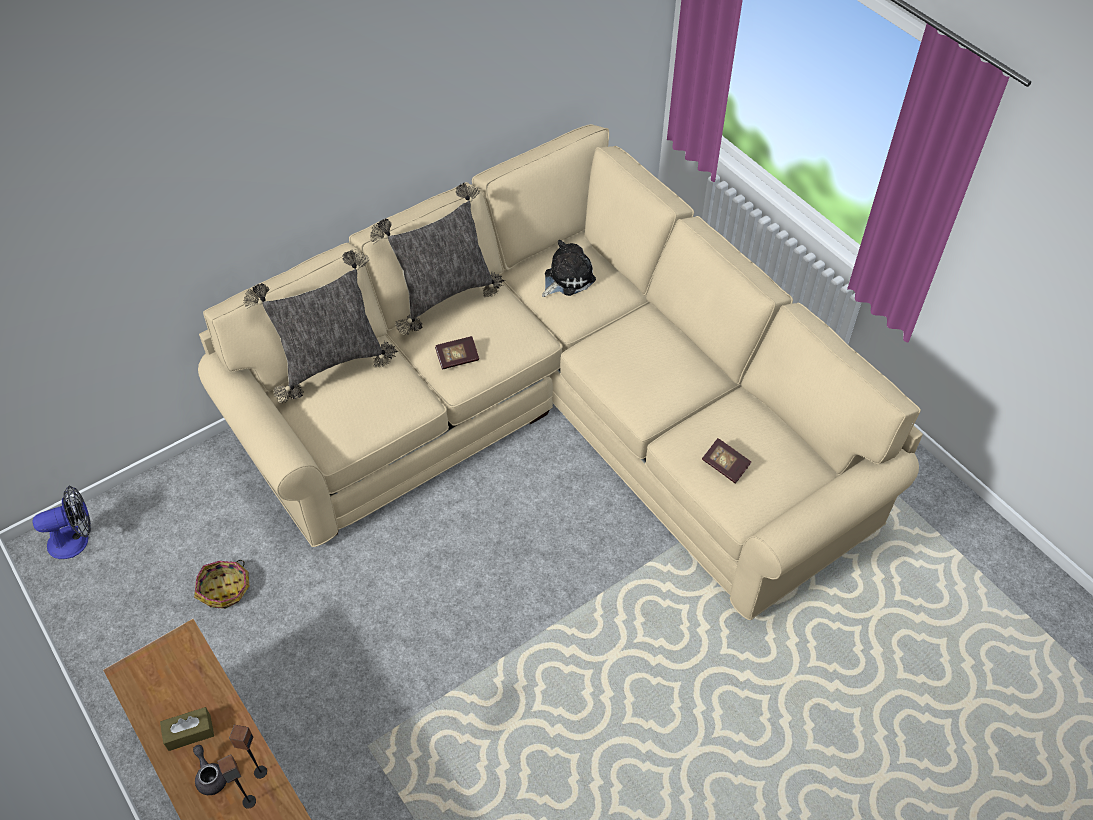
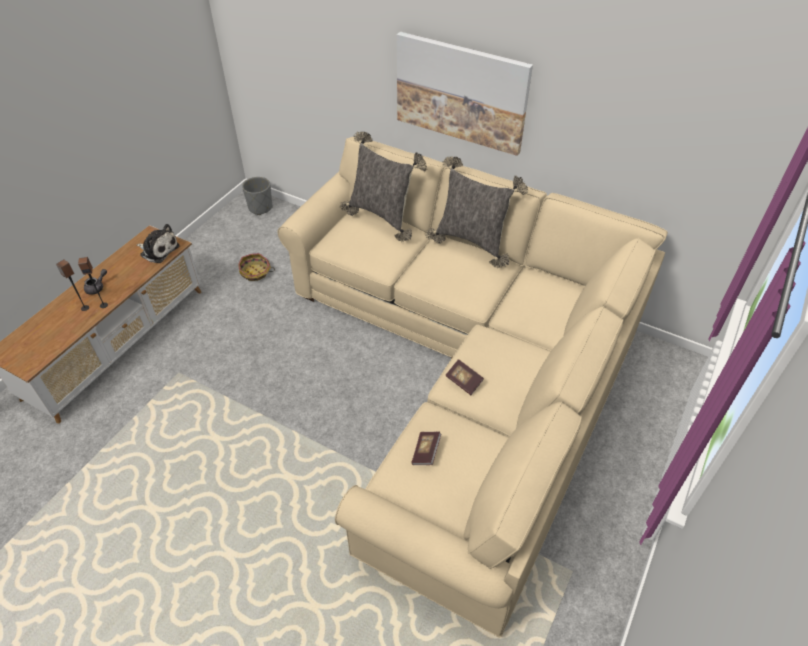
camera: 65 degrees right, 5 degrees down
(76, 539) = (260, 208): fan -> grey planter
(189, 732) = (121, 269): brown tissue box -> none
(326, 149) = (461, 92): none -> picture
(457, 358) = (429, 271): book -> book (464, 381)
(566, 278) = (542, 298): plush toy -> plush toy (158, 250)

